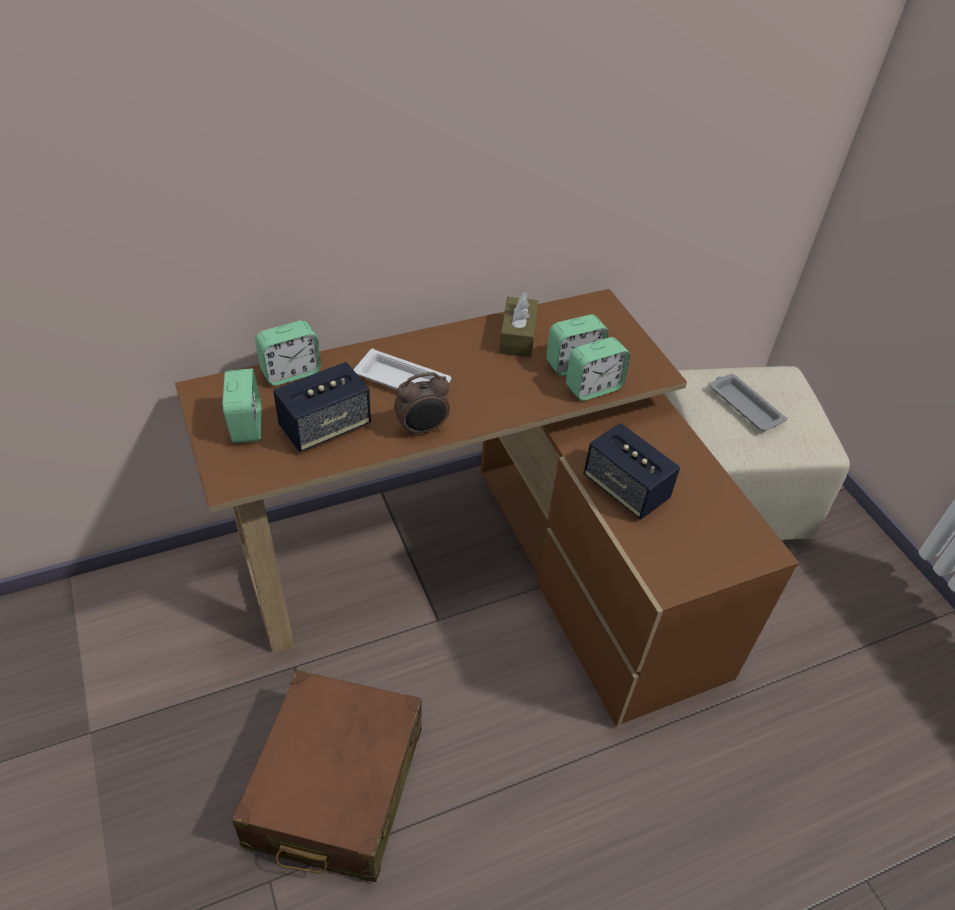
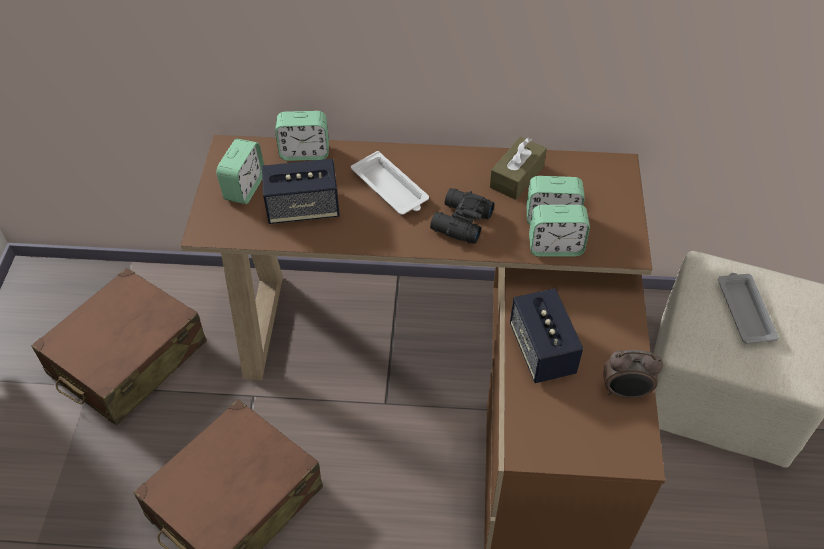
camera: 30 degrees right, 5 degrees up
(122, 684) = (127, 359): none -> brown suitcase
(422, 429) = (379, 236): alarm clock -> alarm clock (625, 392)
(492, 393) = (460, 222): none -> black binoculars

